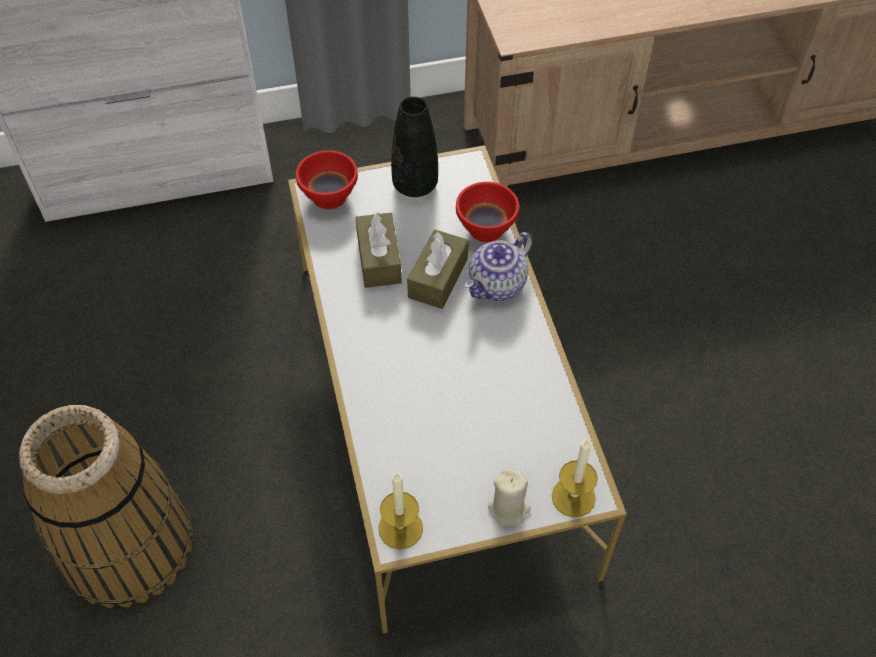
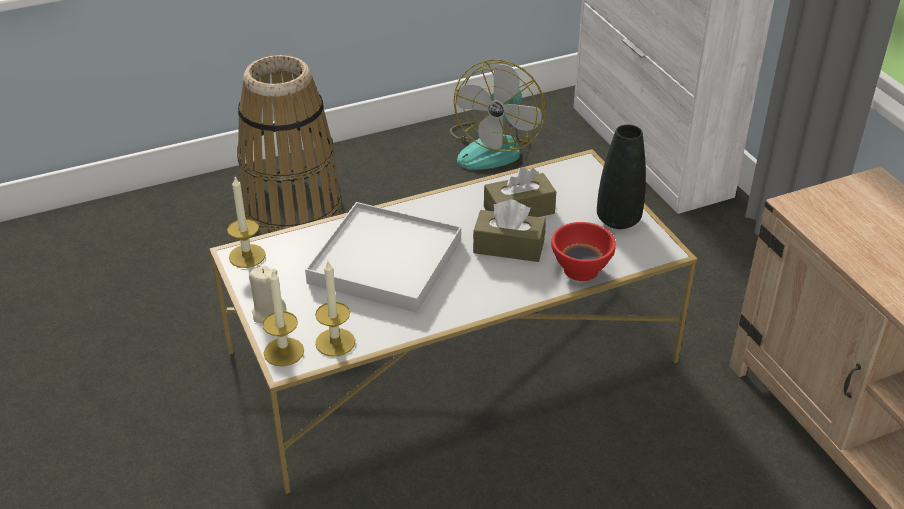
camera: 80 degrees right, 15 degrees down
(89, 310) = (494, 147): none -> fan
(328, 197) = (580, 173): red bowl -> none
(441, 388) = (385, 262): none -> white tray
(497, 285) = (511, 284): teapot -> none
(564, 447) = (335, 342): none -> candle

